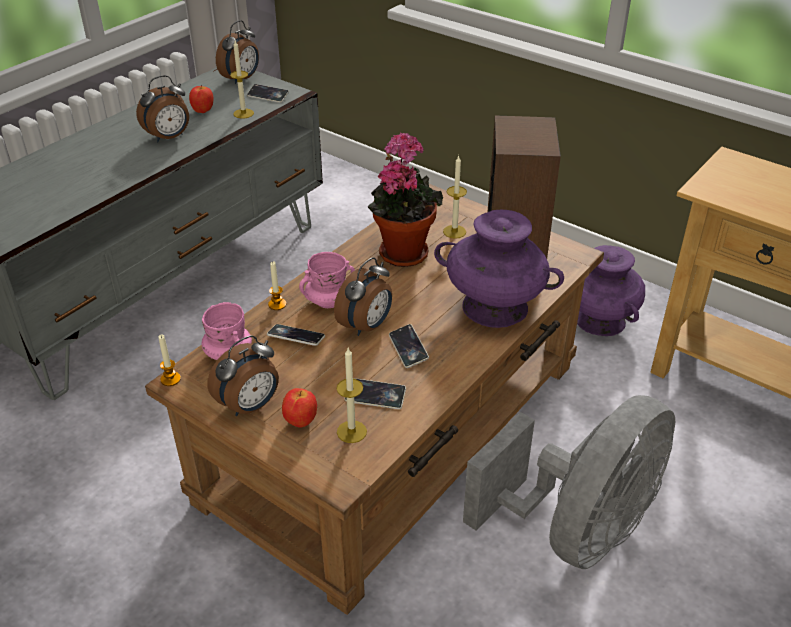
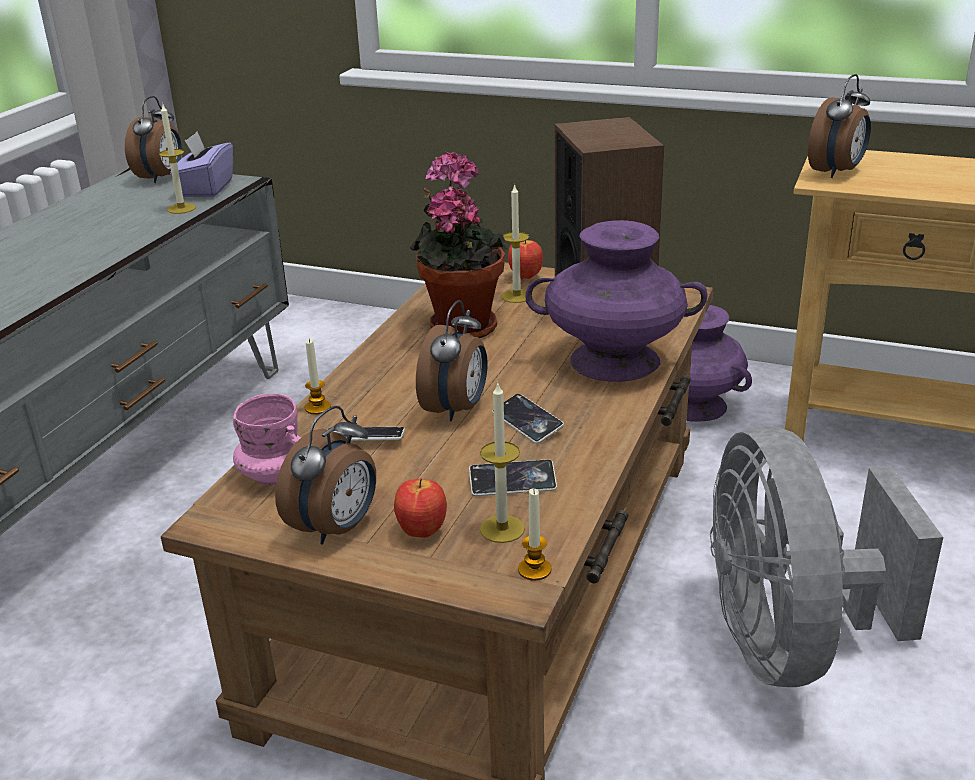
camera: 15 degrees left, 10 degrees down
(169, 138) = (86, 244): alarm clock -> alarm clock (837, 172)
(170, 379) = (198, 520): candle -> candle (534, 570)
(202, 111) = (122, 214): apple -> apple (525, 277)
(268, 96) = (206, 188): phone -> purple tissue box
(328, 301) = (389, 392): pink mug -> none
(577, 530) = (789, 642): grey fan -> grey fan turned 150 degrees clockwise

